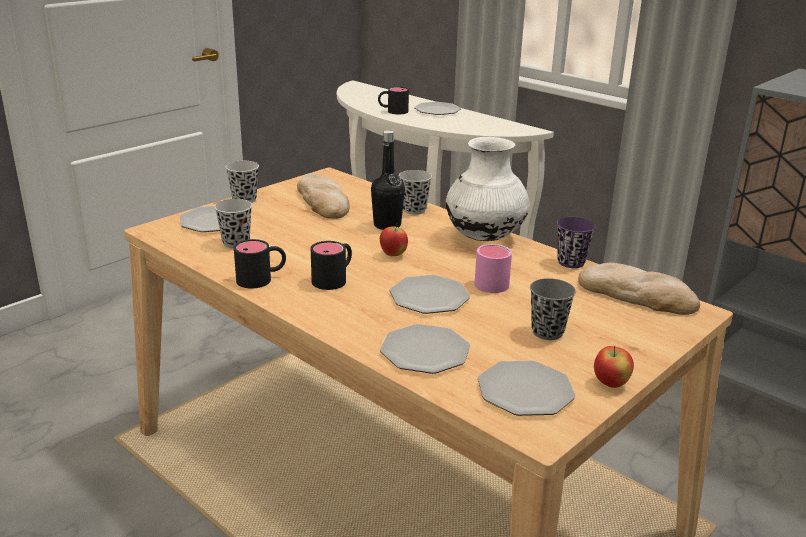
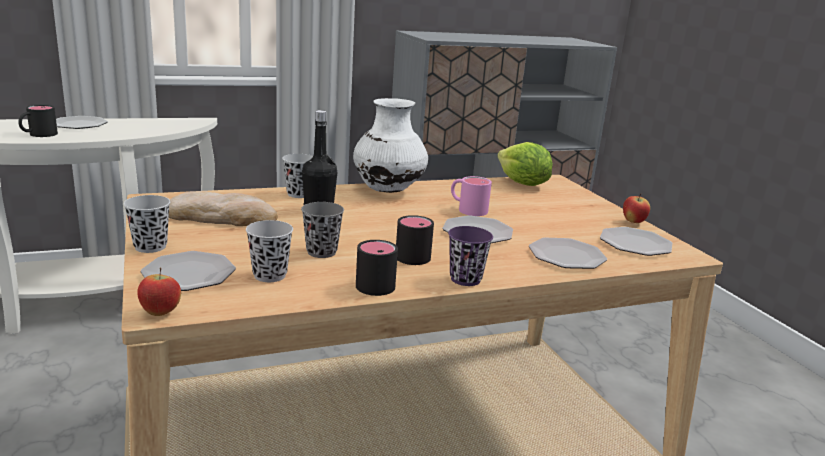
camera: 65 degrees left, 5 degrees down
(393, 255) = (384, 223): apple -> apple (160, 313)
(547, 332) = (558, 217): grey cup -> grey cup (321, 252)
(571, 262) = (458, 183): purple cup -> purple cup (465, 279)
(637, 295) = (522, 184): bread -> lettuce

